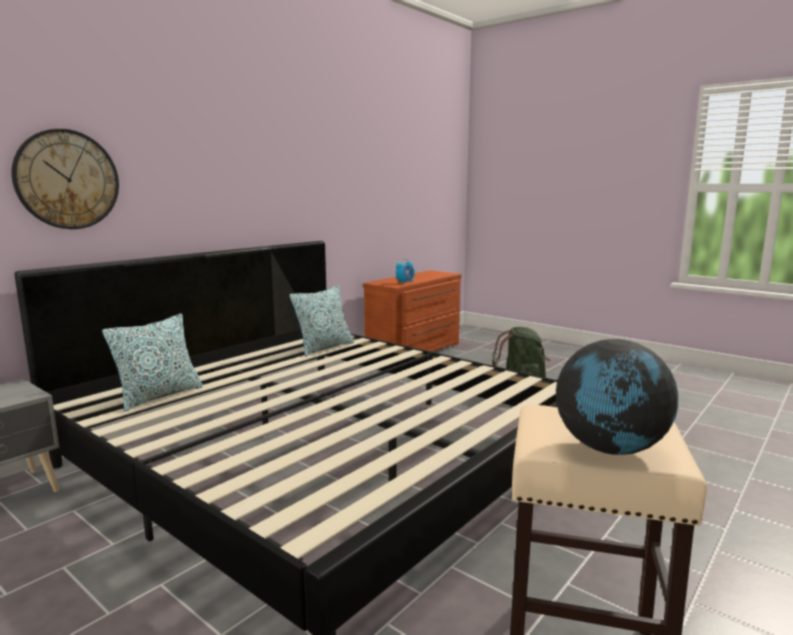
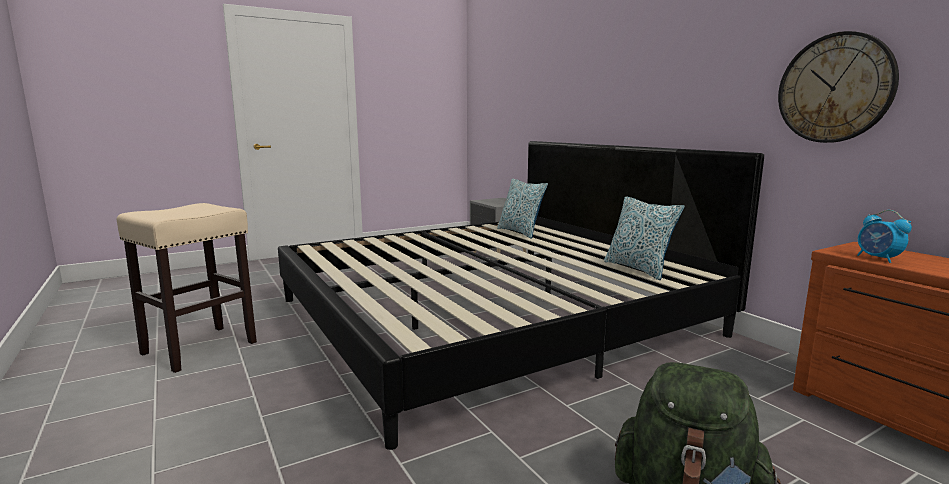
camera: 110 degrees right, 0 degrees up
(67, 179) = (563, 86): wall clock -> wall clock (834, 88)
(610, 449) = (170, 209): globe -> none

